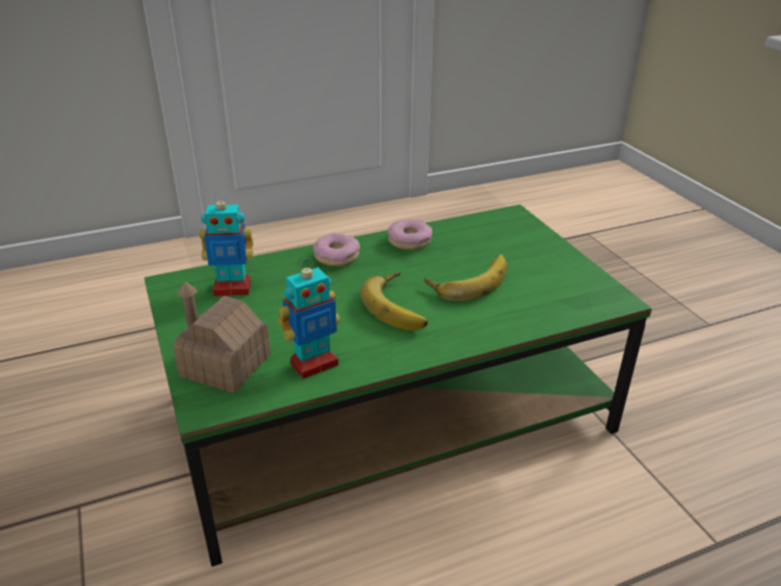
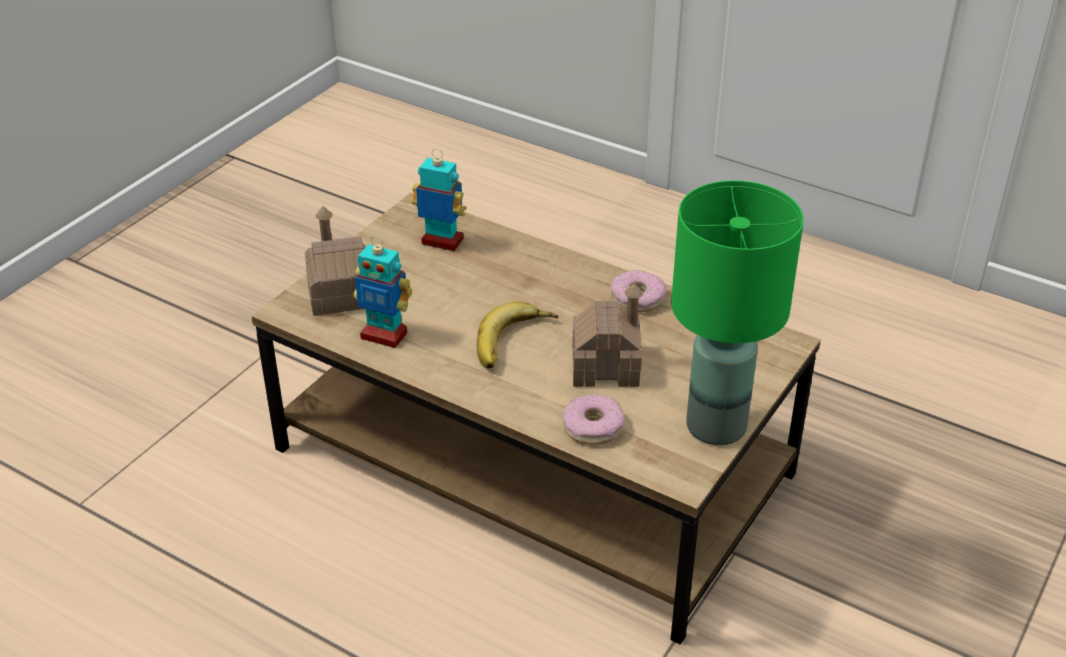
camera: 55 degrees right, 5 degrees up
(232, 288) = (442, 242): toy robot -> toy robot turned 150 degrees clockwise
(337, 256) = (556, 270): donut -> donut (593, 427)
(392, 413) = (537, 462): green coffee table -> brown coffee table
(468, 281) = (605, 365): banana -> toy house
(571, 267) = (714, 425): none -> green table lamp

